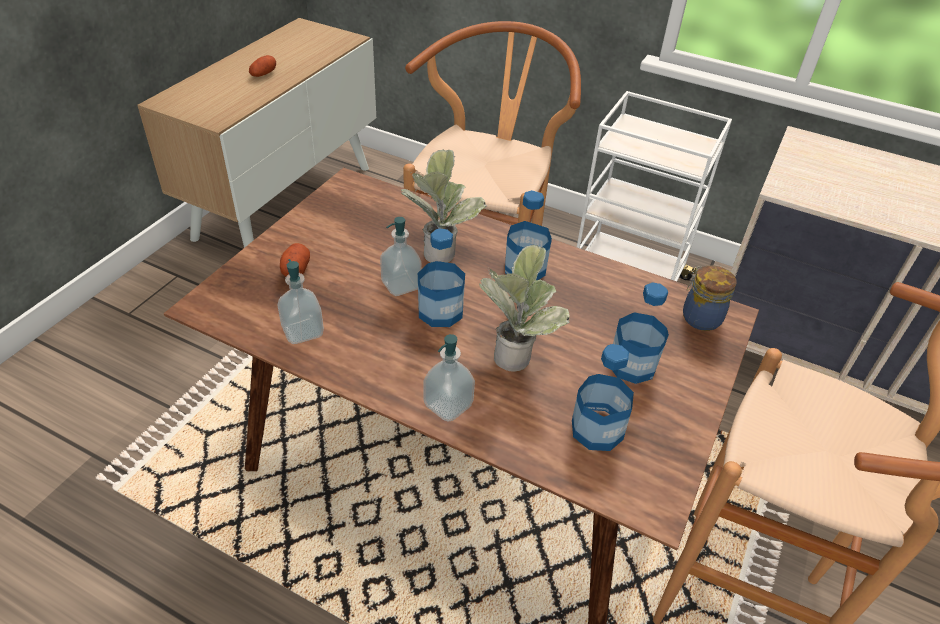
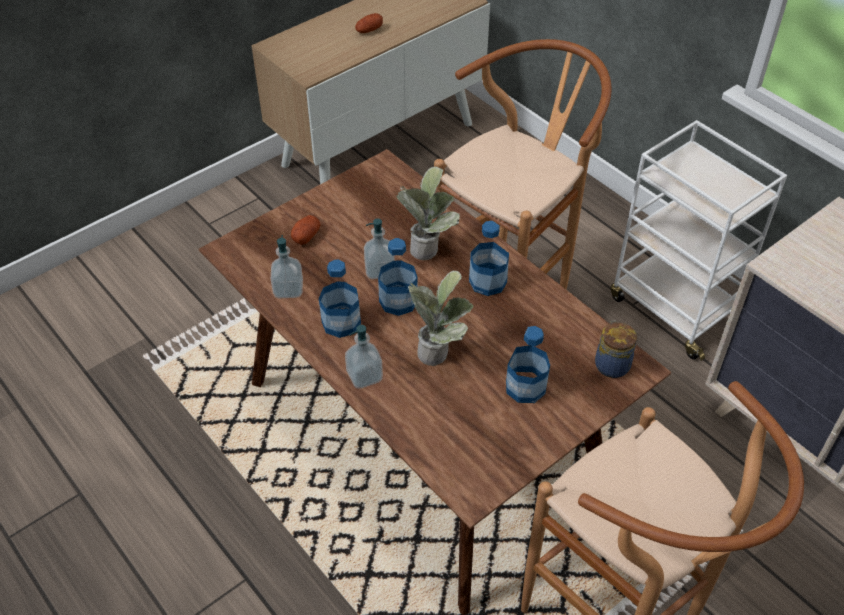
camera: 25 degrees right, 5 degrees up
(597, 430) = (464, 428): bottle -> bottle (341, 322)

